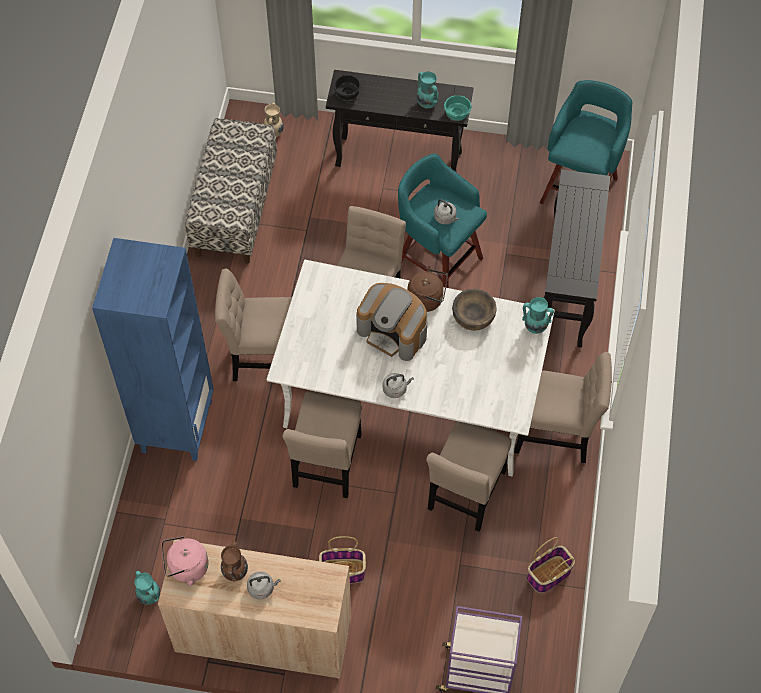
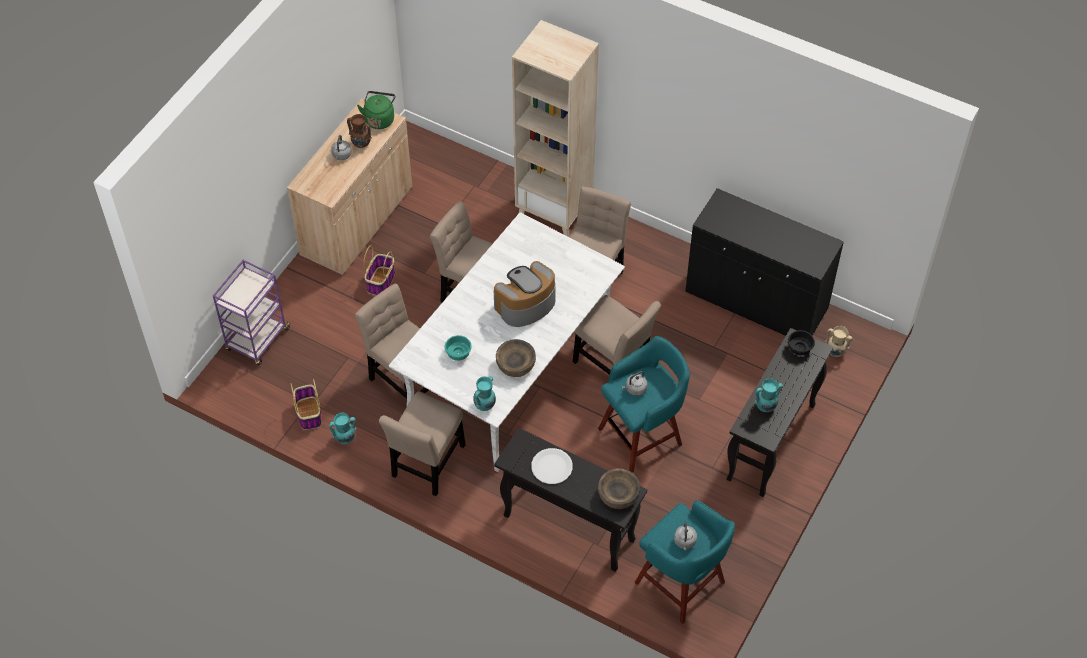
camera: 110 degrees right, 5 degrees down
(149, 597) = (419, 164): turquoise vase -> turquoise vase (345, 439)
(176, 425) = (555, 211): blue bookcase -> beige bookcase
(186, 568) = (379, 119): pink kettle -> green kettle
(235, 209) = (756, 301): bench -> black cabinet
(396, 389) = (471, 290): grey kettle -> grey kettle (685, 542)
(427, 299) = (547, 338): brown kettle -> none
(456, 113) = (745, 426): turquoise bowl -> turquoise bowl (459, 353)
(575, 250) = (551, 467): none -> white plate
(578, 189) = (618, 495): none -> brown bowl

